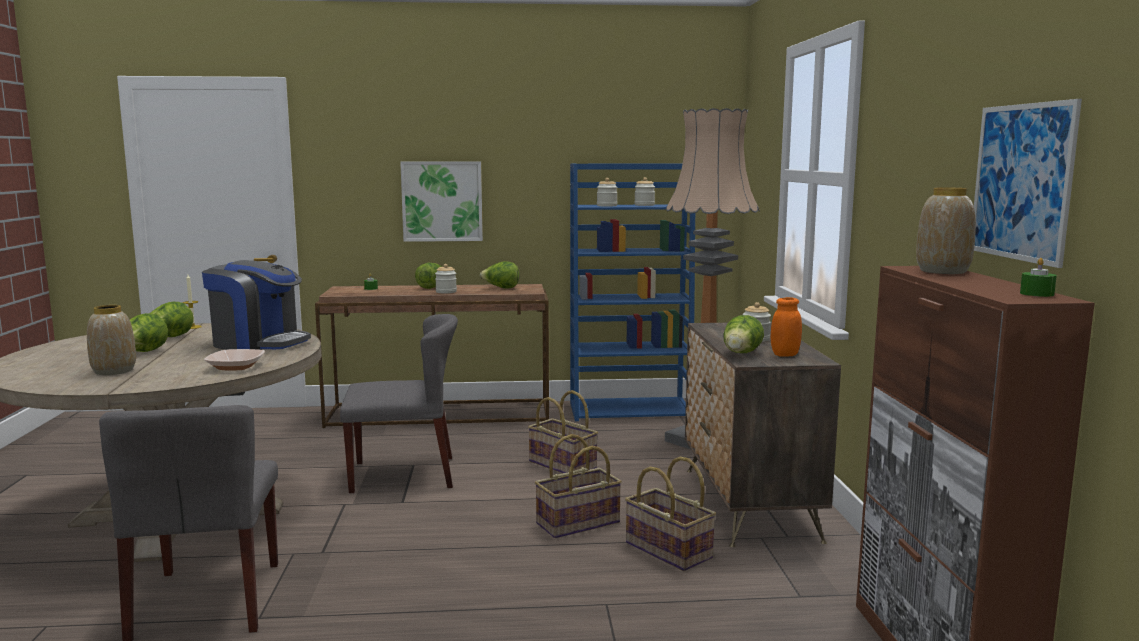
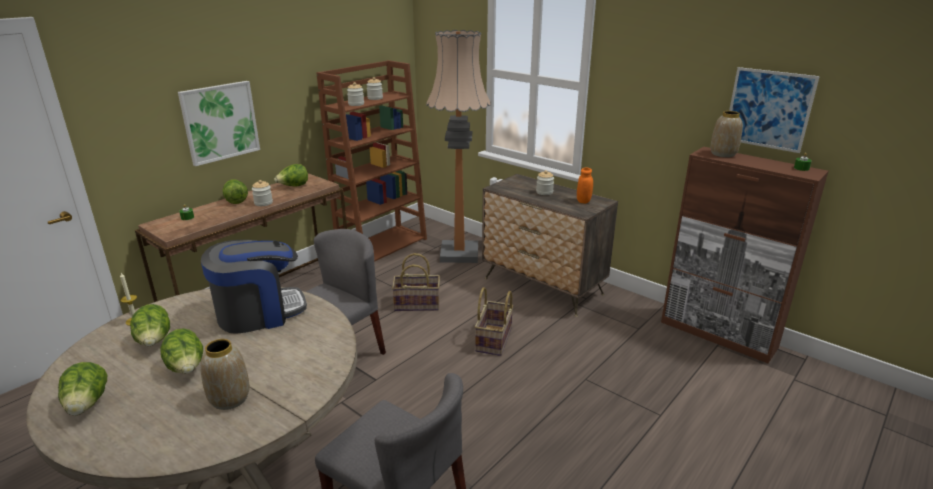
camera: 45 degrees left, 15 degrees up
(236, 366) = (318, 344): bowl -> none
(631, 410) = (382, 246): blue bookcase -> brown bookcase
(667, 550) = (557, 333): basket -> none
(741, 354) = (566, 207): lettuce -> lettuce (87, 404)

